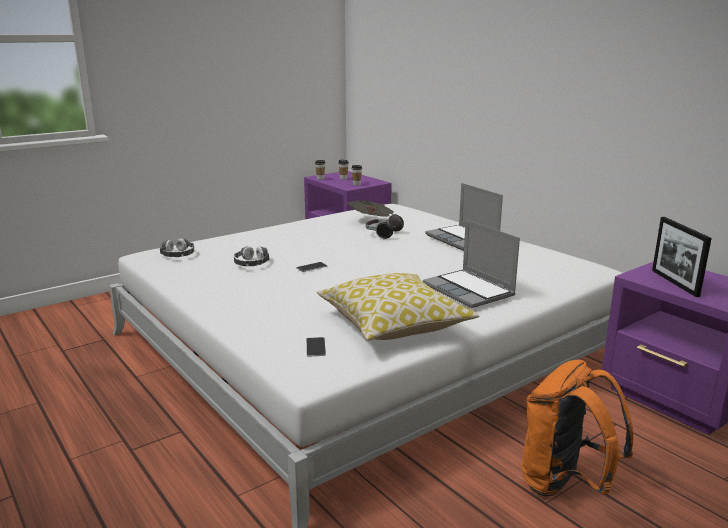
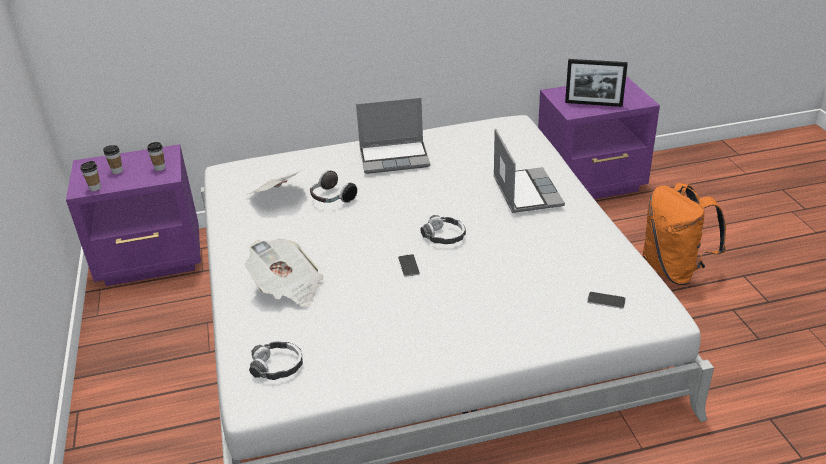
camera: 65 degrees left, 15 degrees up
(251, 263) = (362, 306): headphones -> headphones (444, 236)
(262, 242) = (288, 287): none -> newspaper
(394, 324) = (575, 248): pillow -> none
(470, 290) = (525, 191): laptop -> laptop turned 90 degrees counterclockwise

